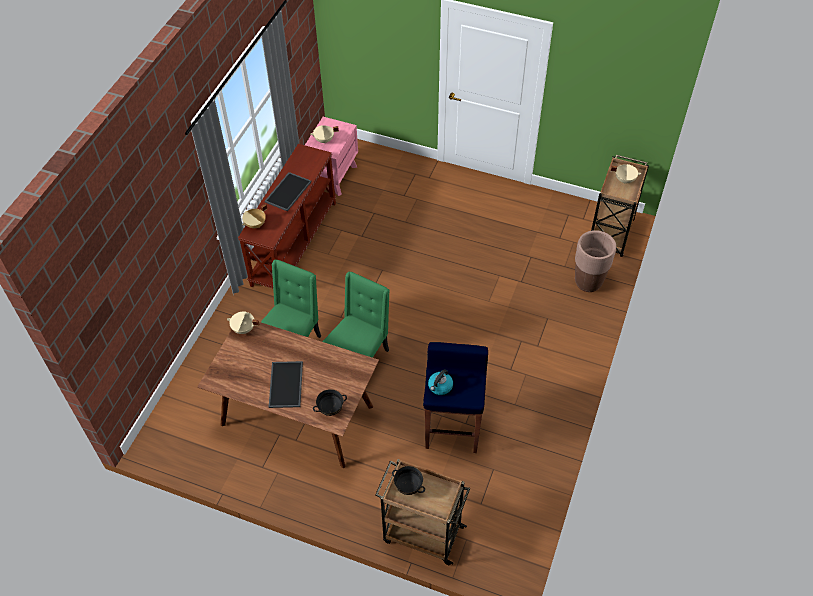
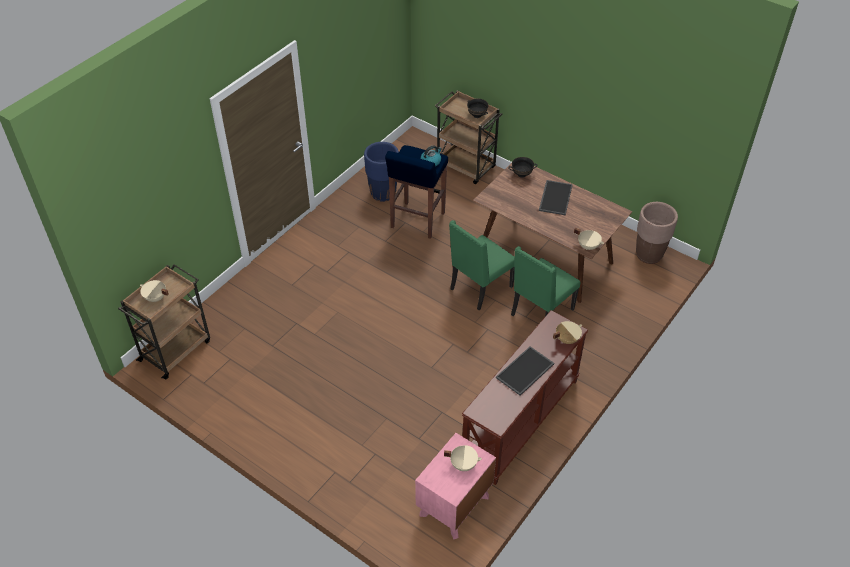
camera: 165 degrees left, 5 degrees down
(508, 459) = (383, 194): none -> blue planter
(588, 282) = (233, 308): brown planter -> brown planter (649, 255)

